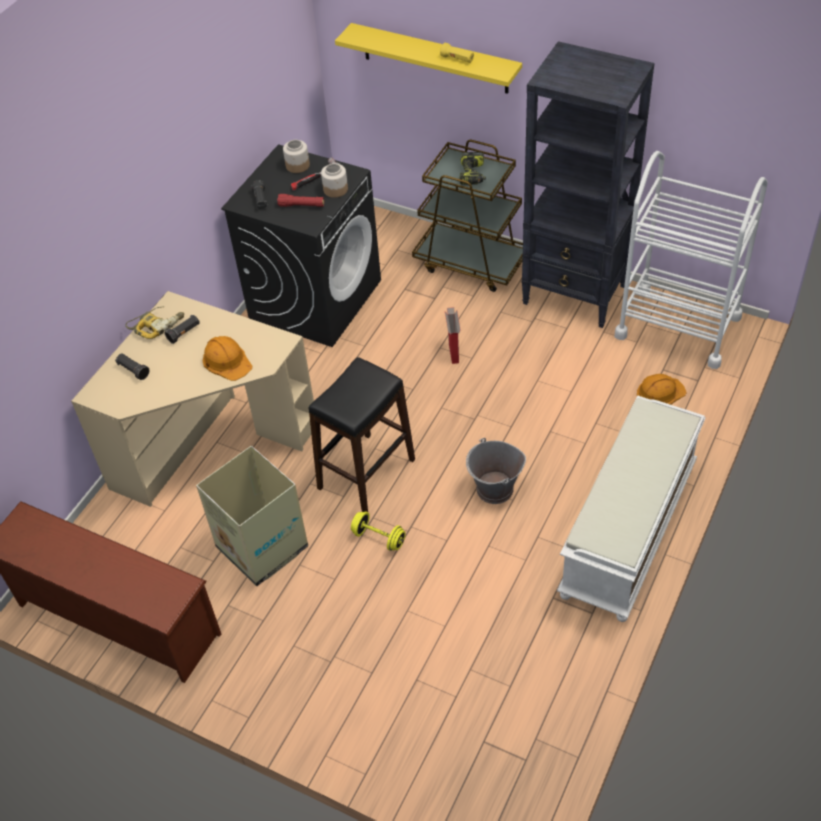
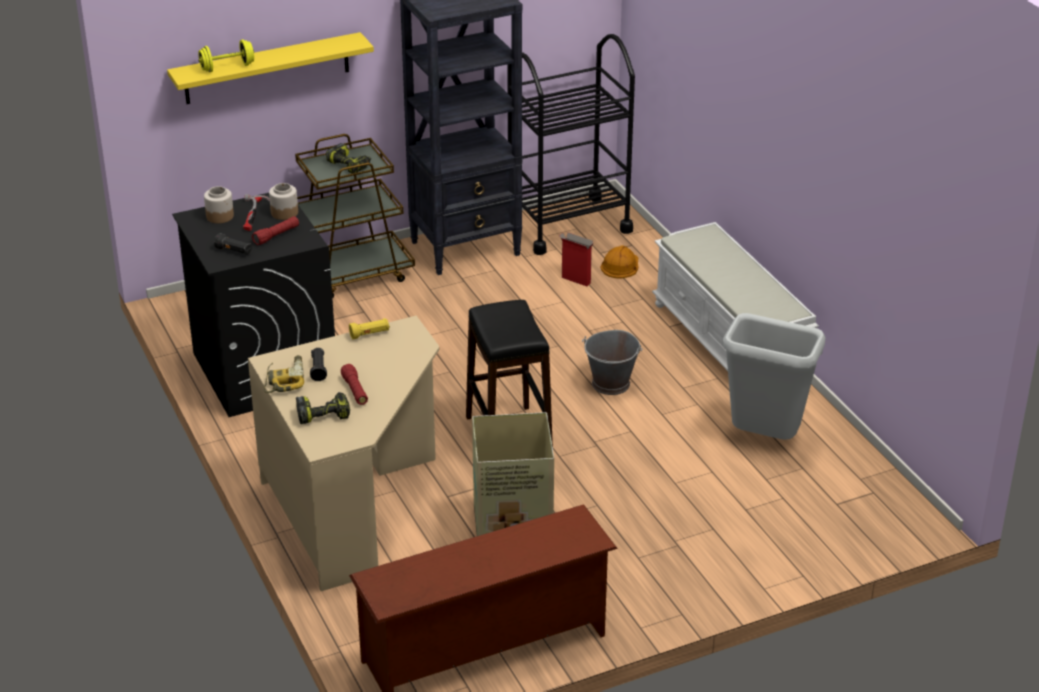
camera: 55 degrees left, 15 degrees down
(133, 370) = (324, 414): black flashlight -> power drill
(175, 367) = (355, 391): none -> red flashlight
(227, 361) = (388, 362): orange hard hat -> none
(379, 538) = (584, 463): yellow dumbbell -> yellow dumbbell (227, 67)
(453, 352) = (439, 332): cardboard box -> cardboard box (575, 280)
(457, 59) = (307, 51): yellow flashlight -> yellow flashlight (369, 334)
(520, 635) = (763, 440): none -> grey trash can
(678, 326) = (567, 224): white cart -> black cart

